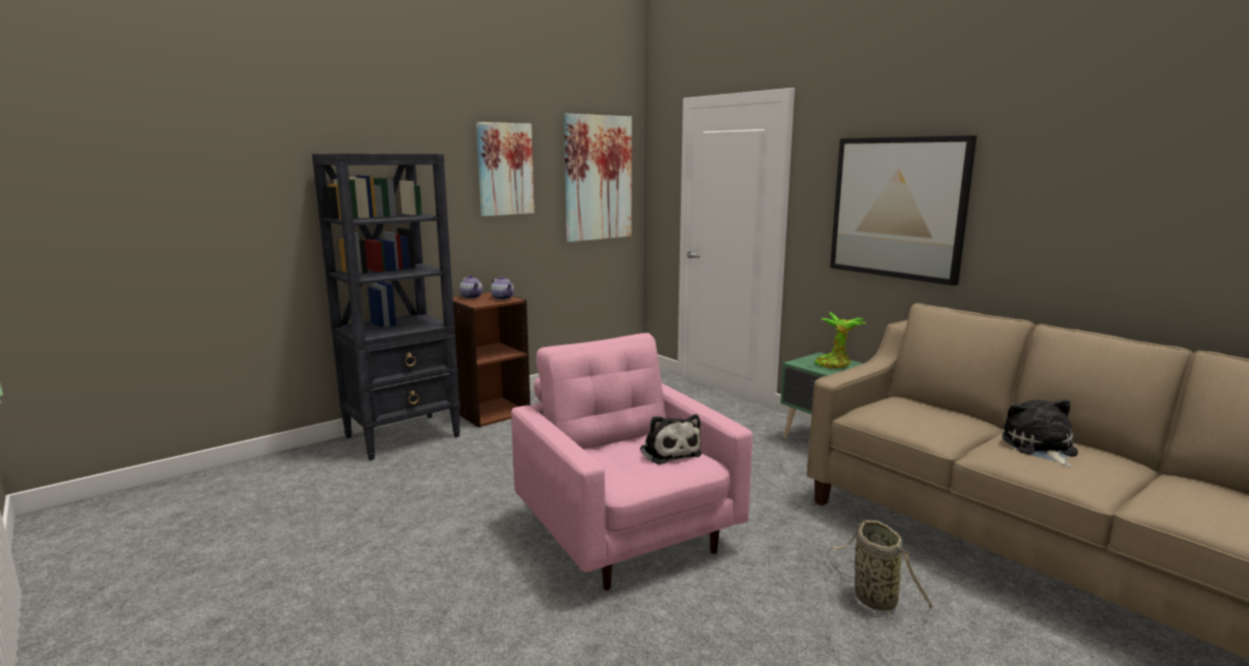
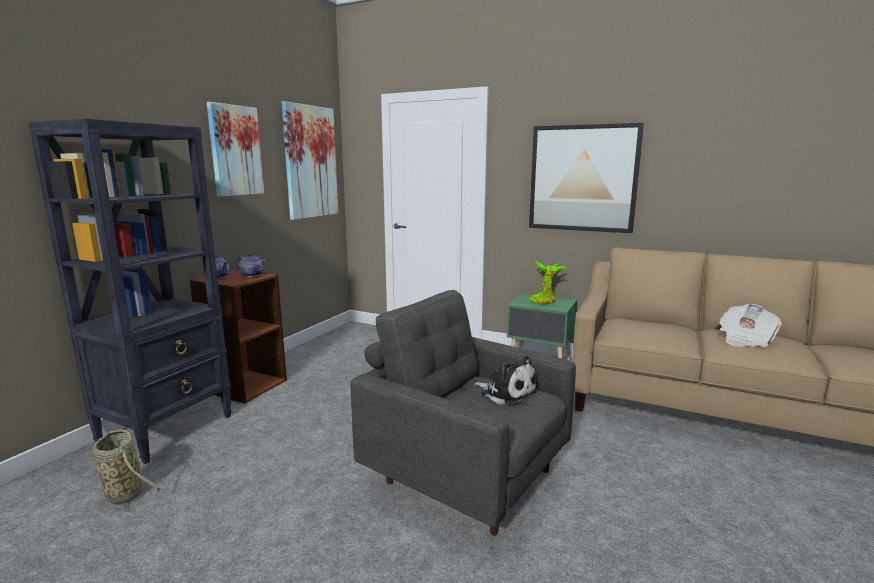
camera: 25 degrees left, 0 degrees up
(627, 533) = (465, 474): pink armchair -> grey armchair
(872, 597) = (680, 476): basket -> basket (124, 493)
(1040, 448) = (745, 340): plush toy -> newspaper

